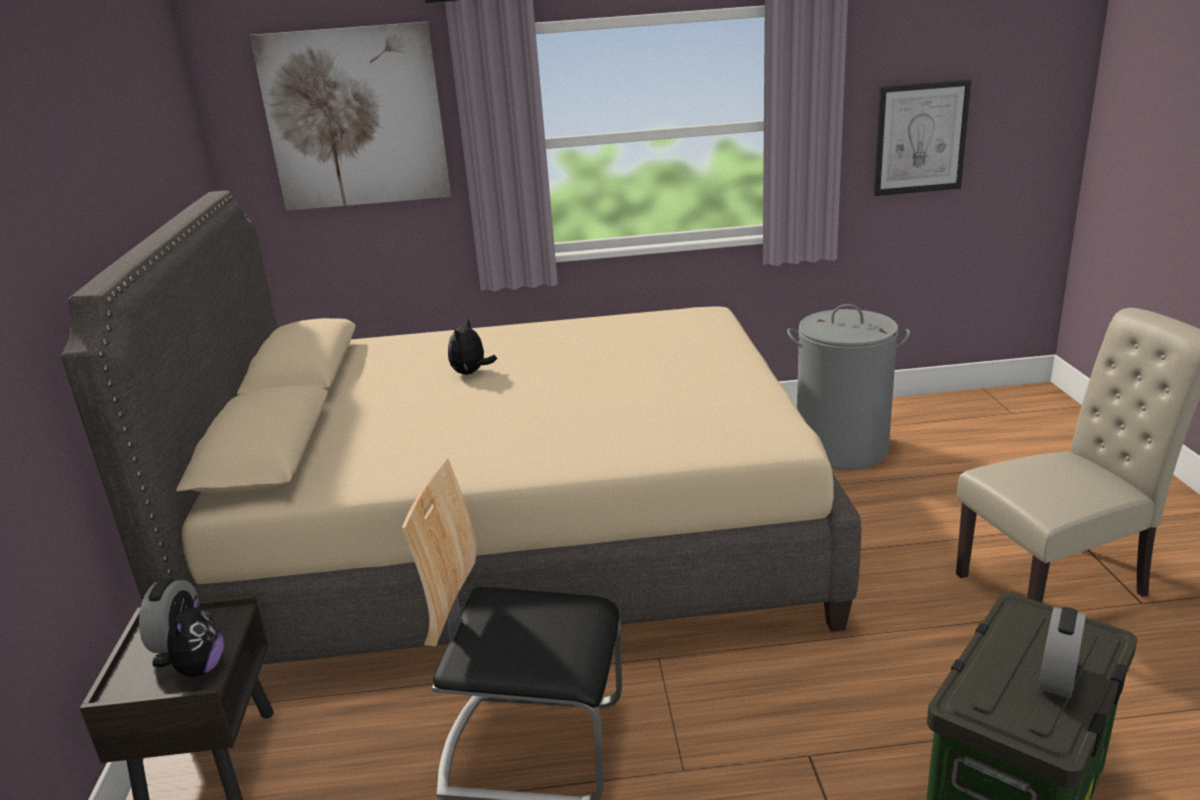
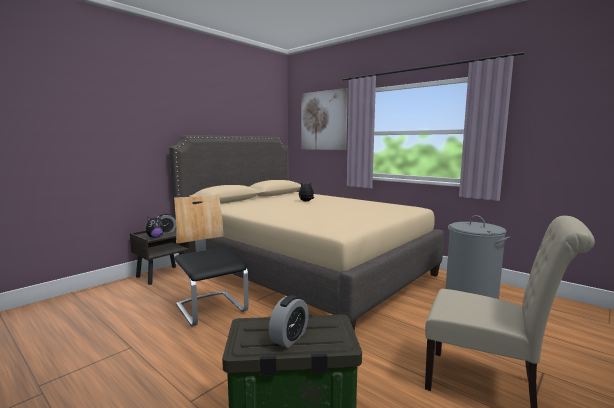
camera: 45 degrees right, 15 degrees down
(920, 138) = (563, 143): picture -> none
(1057, 677) = (289, 338): alarm clock -> alarm clock turned 135 degrees clockwise

